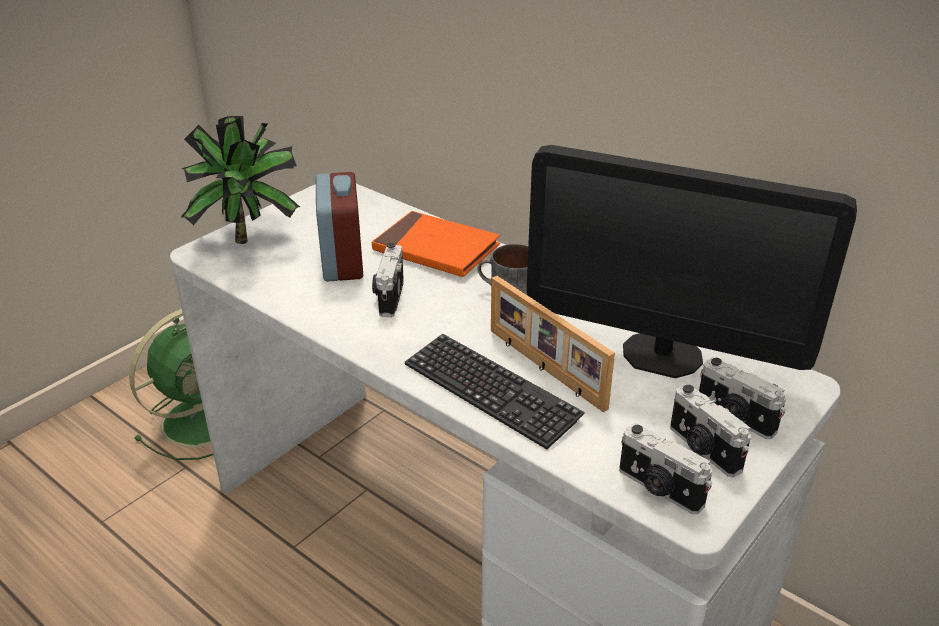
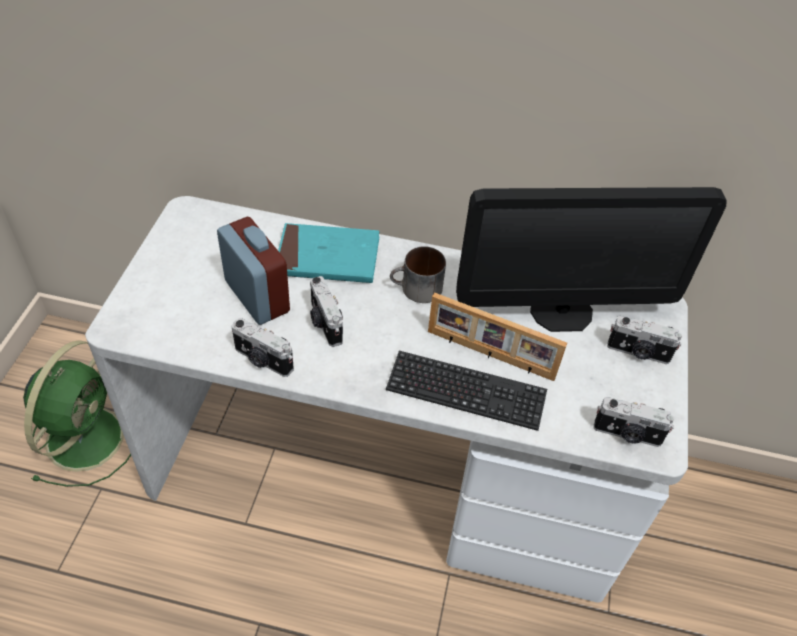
camera: 30 degrees left, 15 degrees up
(249, 238) = (152, 296): potted plant -> none
(436, 249) = (327, 257): orange book -> turquoise book
(703, 450) = (634, 389): camera -> camera (262, 360)

